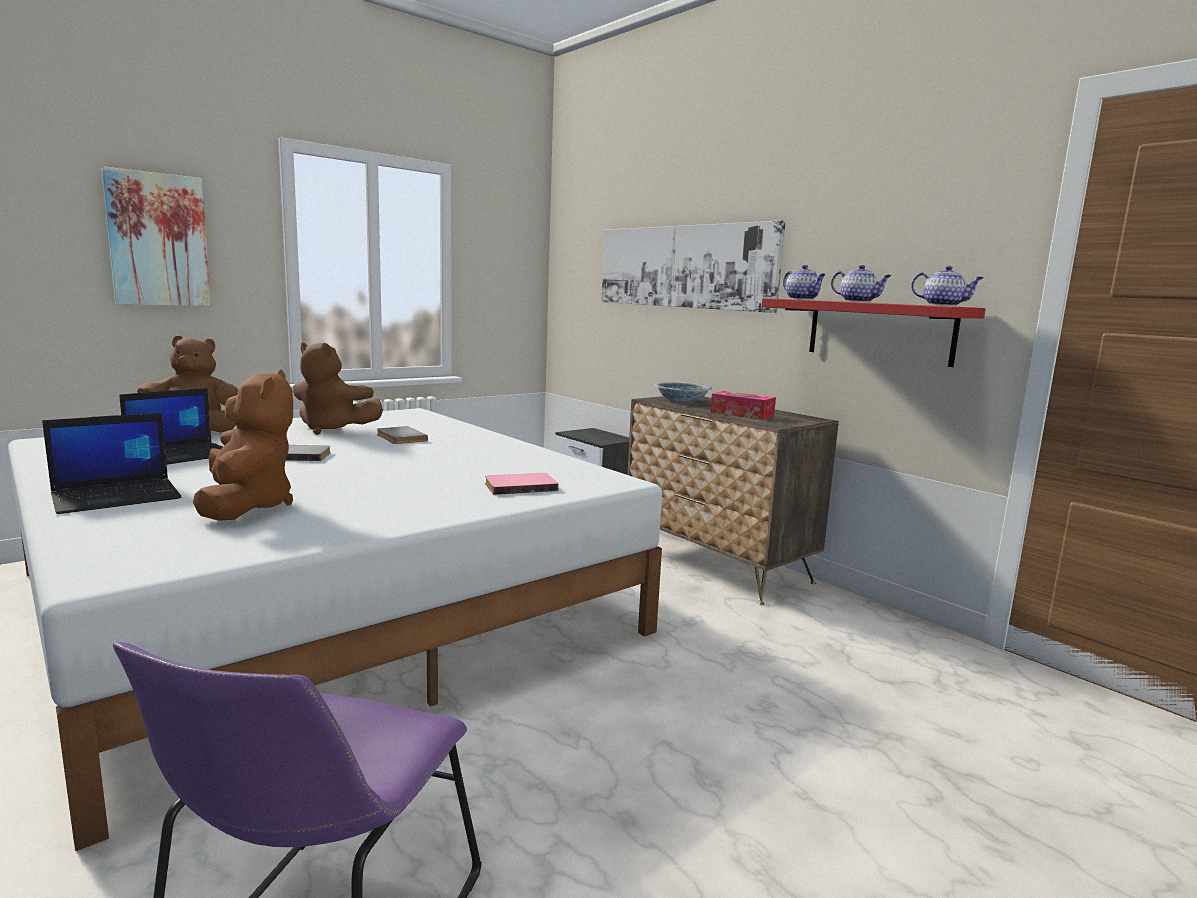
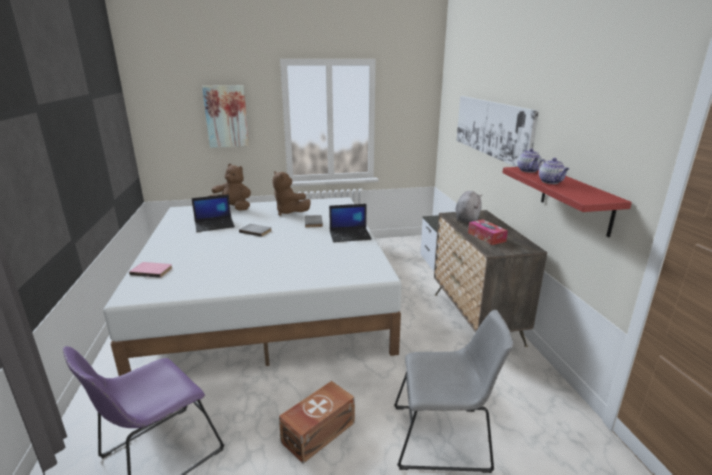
camera: 30 degrees right, 10 degrees up
(118, 496) = (171, 250): laptop -> laptop (350, 235)
(246, 506) = (205, 264): brown plush toy -> none
(520, 486) = (326, 269): pink book -> pink book (152, 270)
(638, 778) = (317, 432): none -> brown storage box
(681, 401) = (467, 218): bowl -> grey plush toy
(837, 719) = (445, 438): none -> grey chair
(944, 305) = (595, 197): teapot -> none

